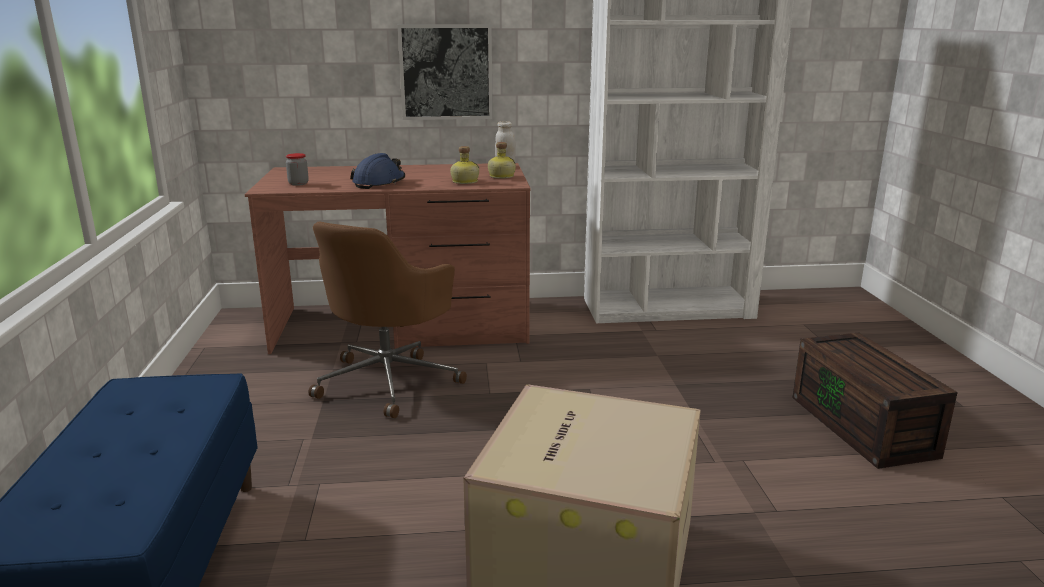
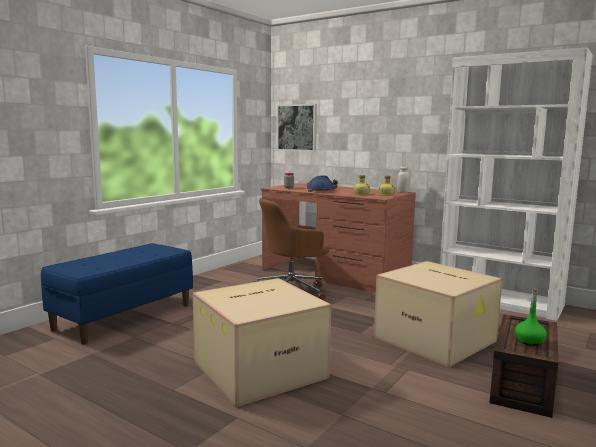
camera: 40 degrees right, 10 degrees down
(446, 72) = (382, 138): picture -> picture (297, 127)
(697, 395) = (437, 339): none -> cardboard box
(890, 371) = (529, 341): none -> green bottle

